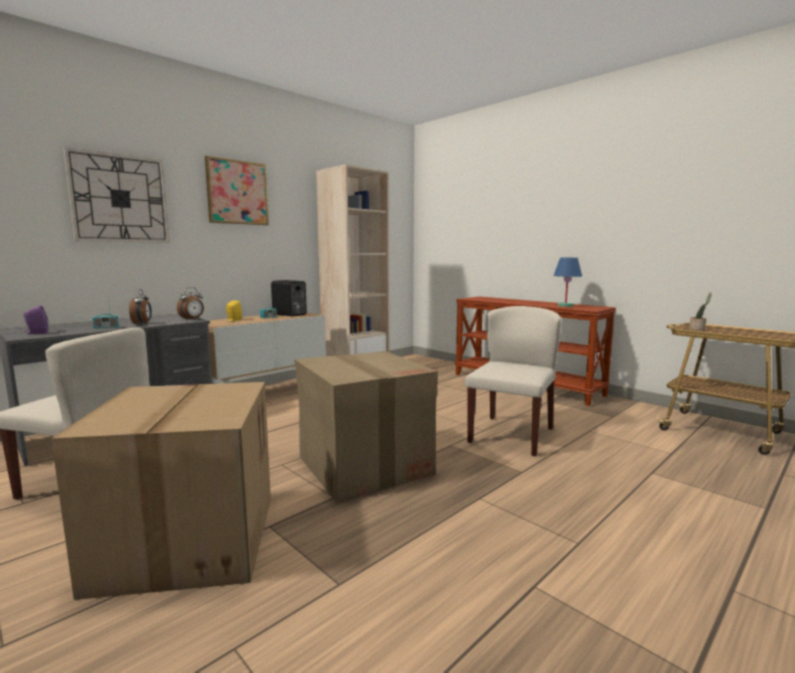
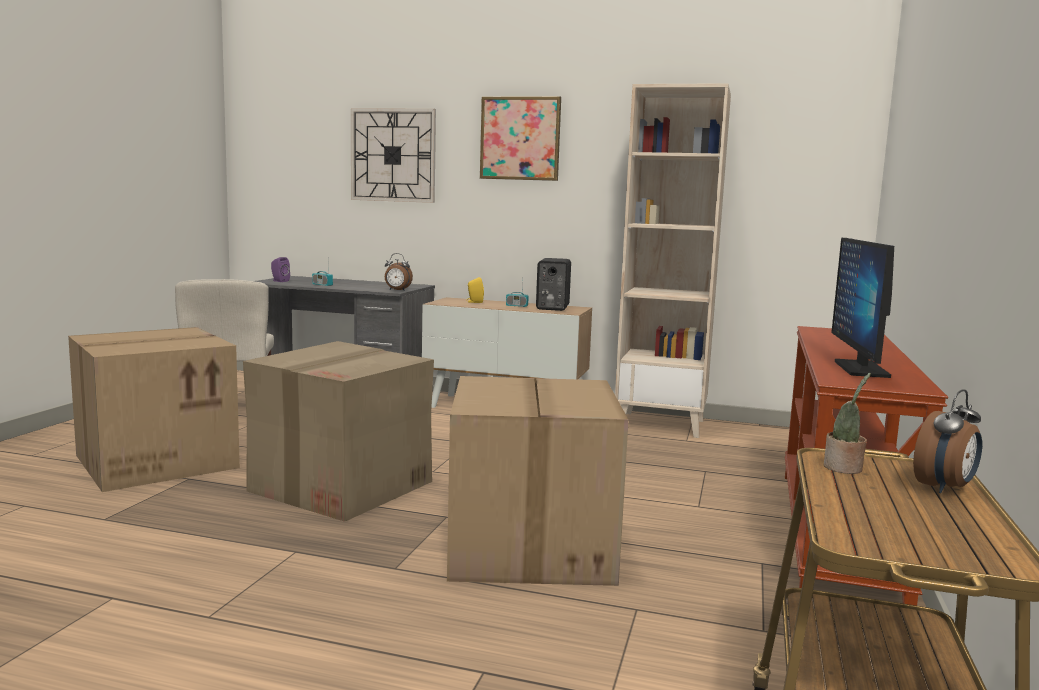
camera: 60 degrees right, 0 degrees up
(142, 323) = (354, 287): alarm clock -> alarm clock (945, 488)
(511, 434) = (533, 548): beige chair -> cardboard box
(566, 305) = (861, 369): blue table lamp -> monitor

